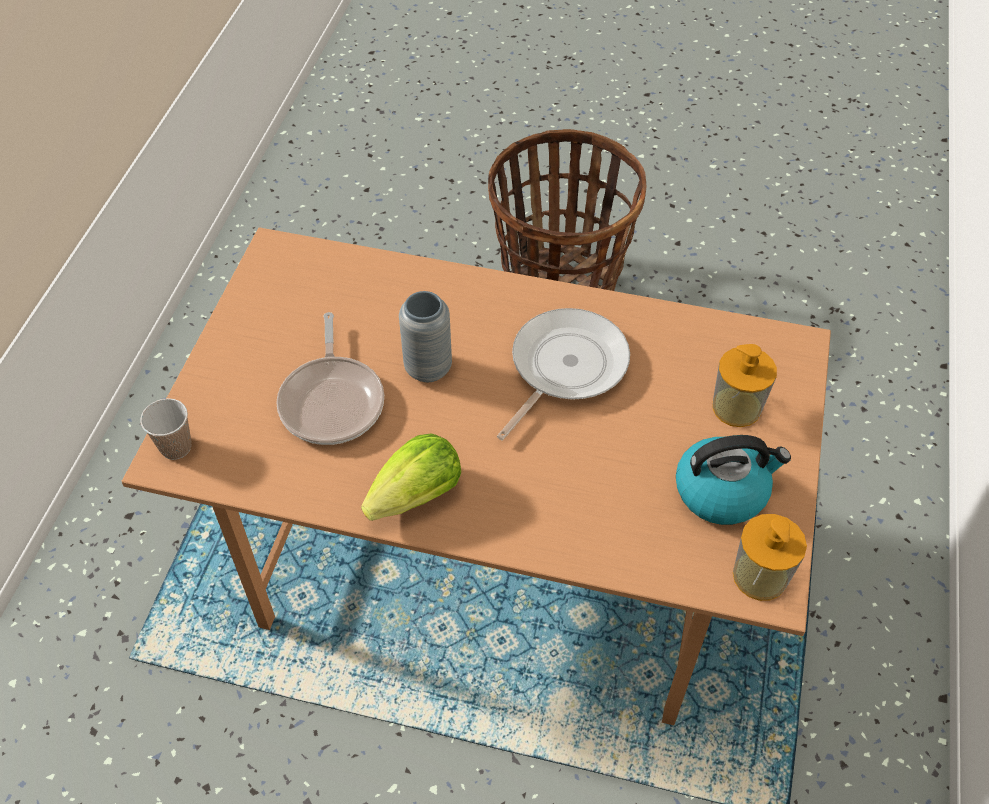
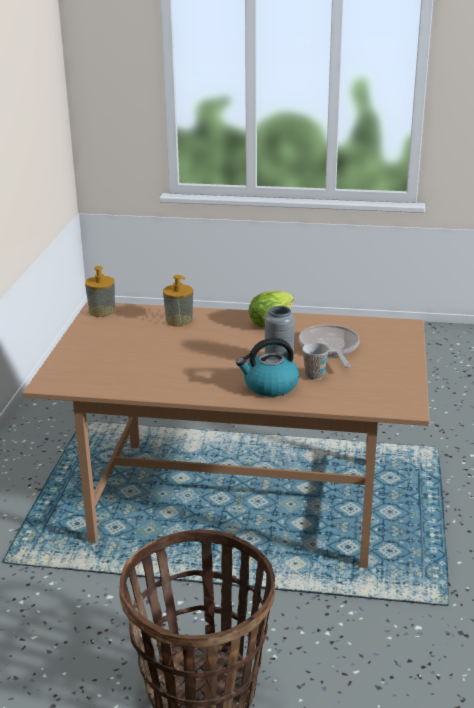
camera: 175 degrees right, 25 degrees down
(176, 447) = (404, 329): cup -> cup (314, 376)
(564, 367) = (196, 367): frying pan -> none
(722, 491) = (113, 332): kettle -> kettle (270, 386)
(736, 407) = (96, 358): soap dispenser -> soap dispenser (179, 320)

